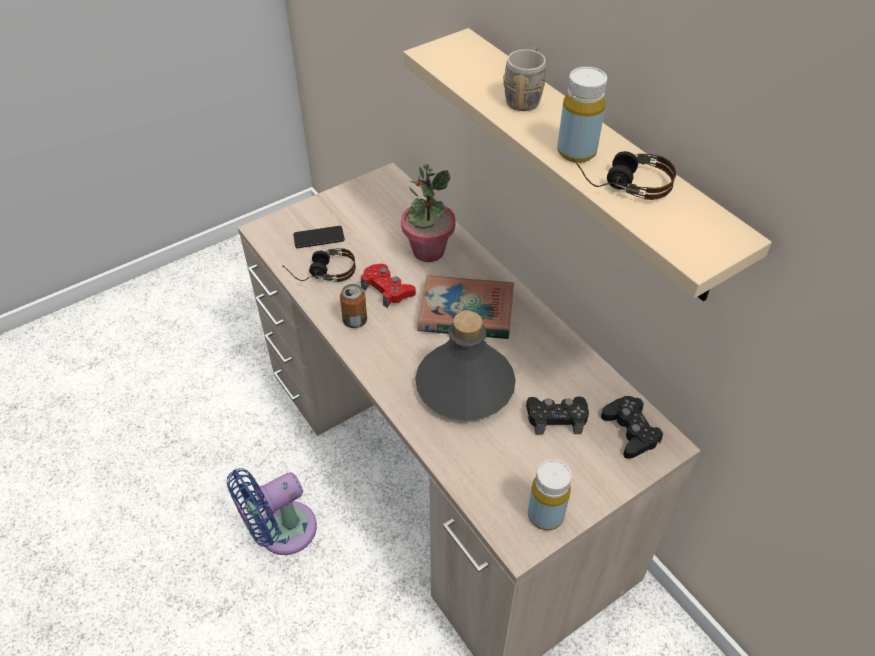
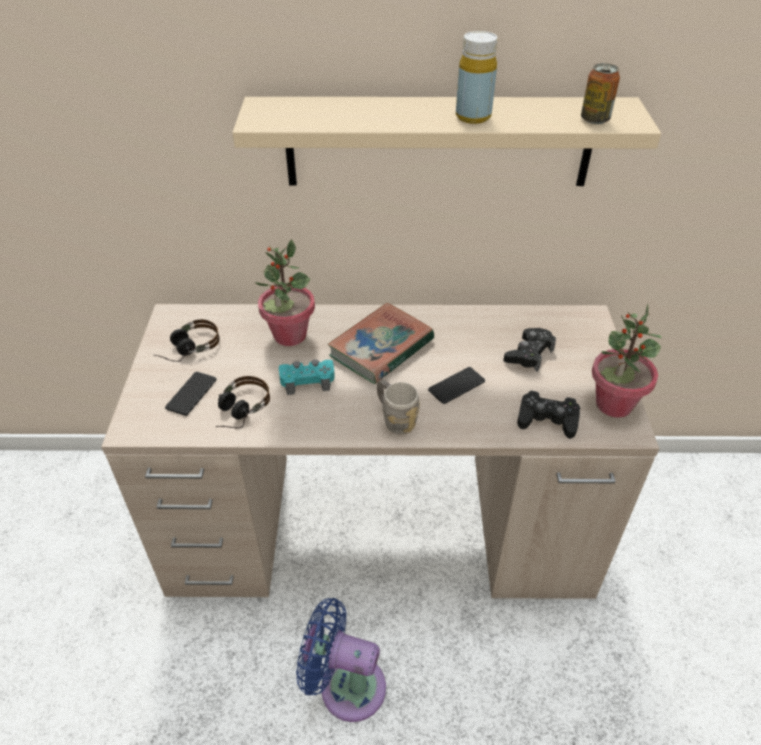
camera: 55 degrees left, 5 degrees down
(281, 531) = (346, 685): blue fan -> blue fan turned 105 degrees clockwise
(355, 321) = (322, 417): can -> can (594, 119)
(387, 289) = (307, 380): red game controller -> turquoise game controller
(464, 385) = (456, 386): grey bottle -> phone
(524, 97) = (378, 110): grey mug -> grey mug (395, 419)
(545, 515) = (613, 404): yellow bottle -> potted plant
(621, 183) = (528, 116): headphones -> headphones (186, 350)
(630, 431) = (568, 326): black game controller -> black game controller (547, 419)

